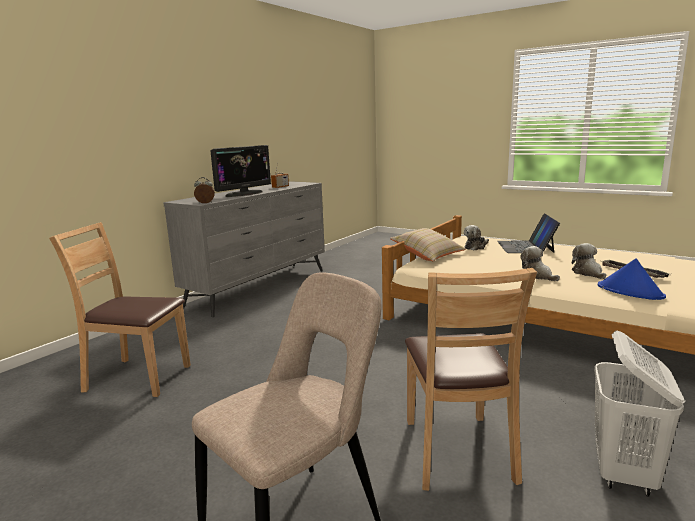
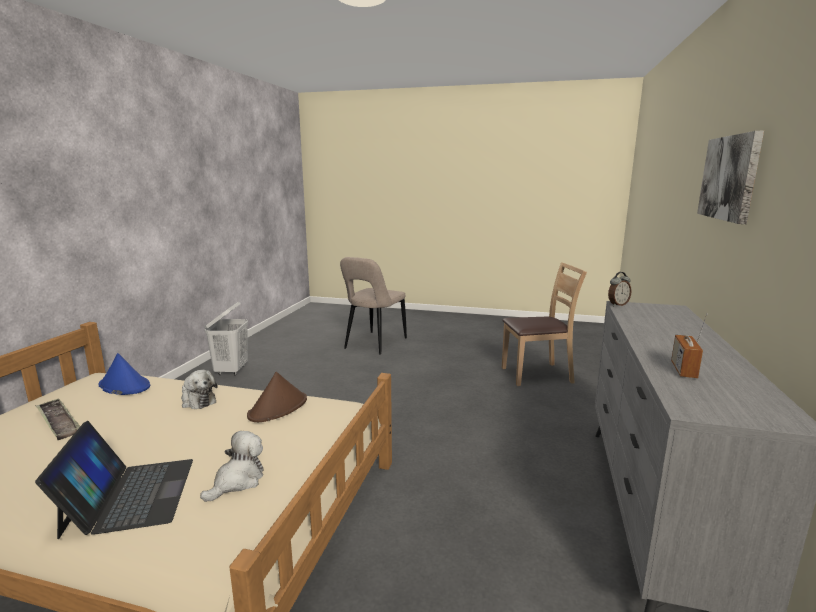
camera: 160 degrees right, 0 degrees up
(169, 107) = (729, 177): none -> picture
(244, 194) = (655, 333): monitor -> none
(427, 255) = (333, 436): beige pillow -> none
(457, 451) = (311, 368): brown chair -> none
(467, 268) = (278, 408): none -> brown hat
(588, 273) = (124, 413): plush toy -> none

